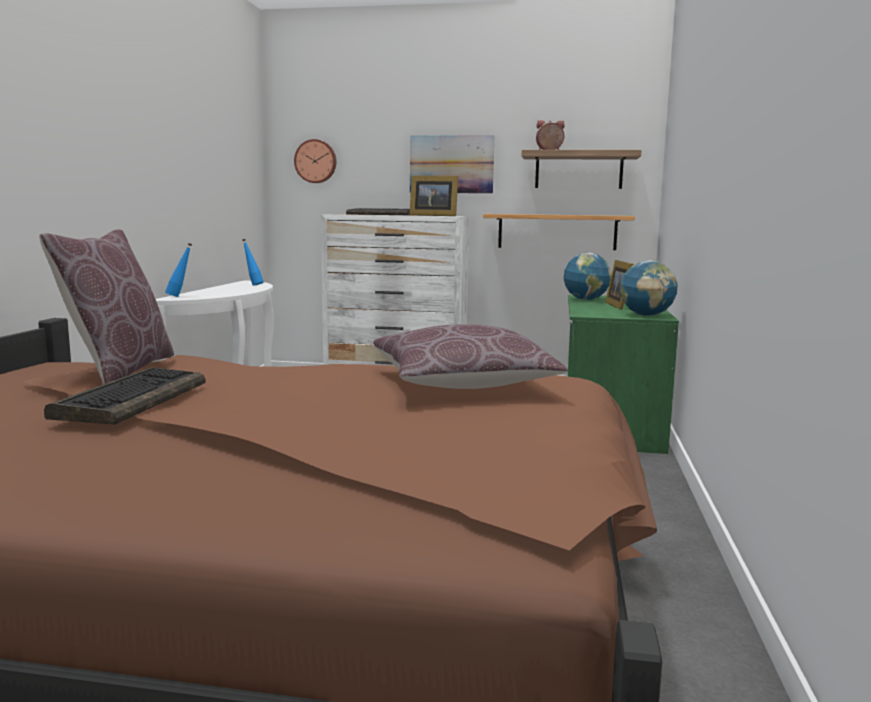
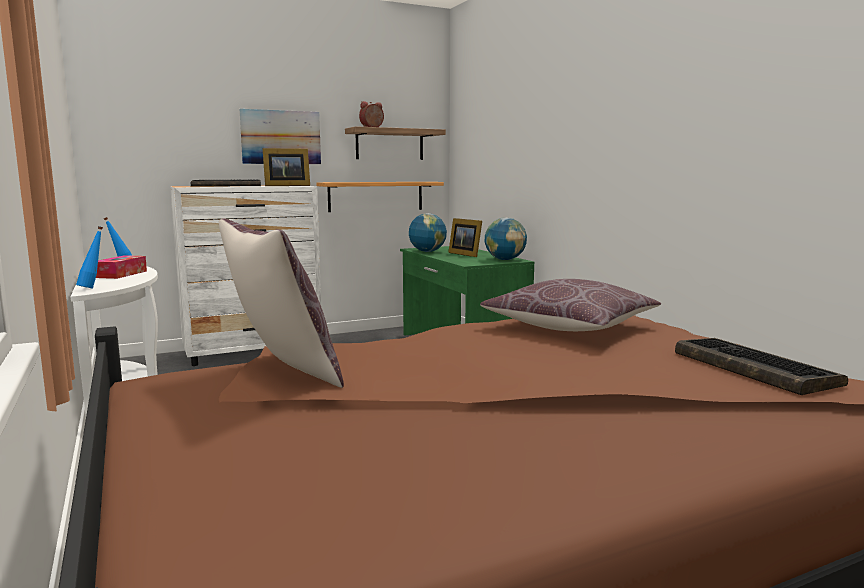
camera: 35 degrees left, 0 degrees up
(132, 399) = (401, 389): keyboard -> keyboard (751, 367)
(232, 290) = (121, 274): none -> tissue box
(316, 161) = (136, 131): wall clock -> none

